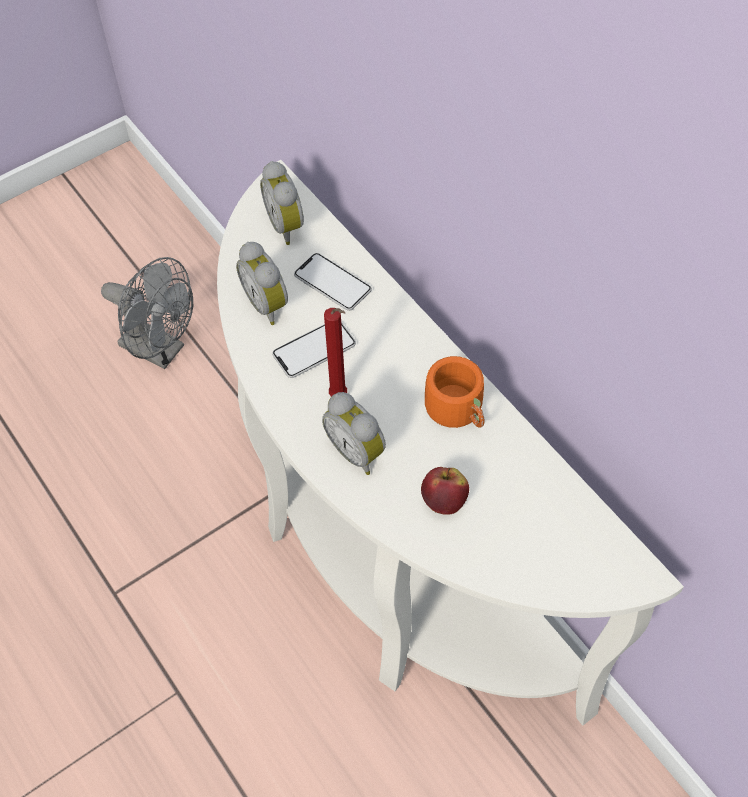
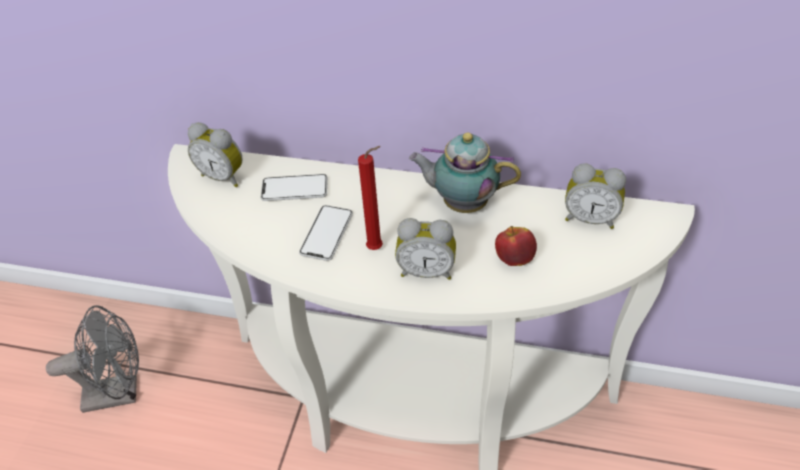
camera: 40 degrees left, 10 degrees down
(269, 304) = (262, 228): alarm clock -> alarm clock (590, 218)
(460, 409) = (462, 203): orange mug -> teapot

